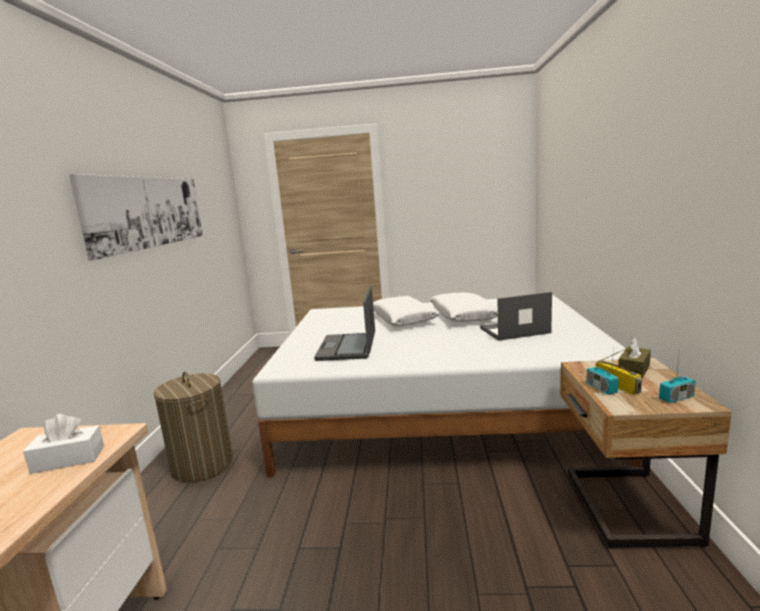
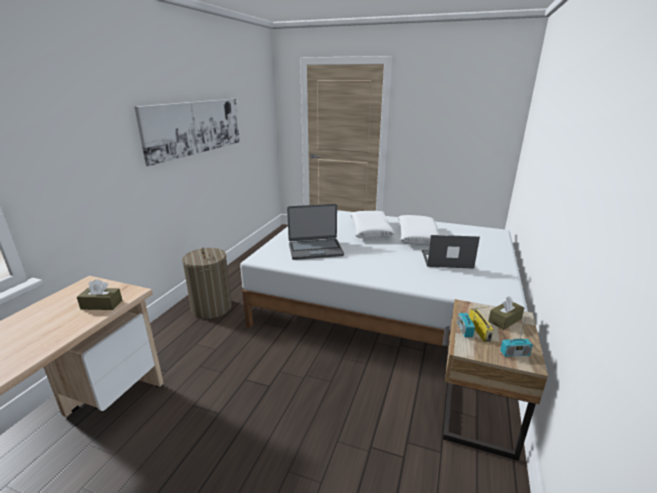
camera: 15 degrees right, 10 degrees up
(68, 459) = (101, 305): white tissue box -> brown tissue box
(348, 348) = (315, 249): laptop -> laptop turned 120 degrees counterclockwise

